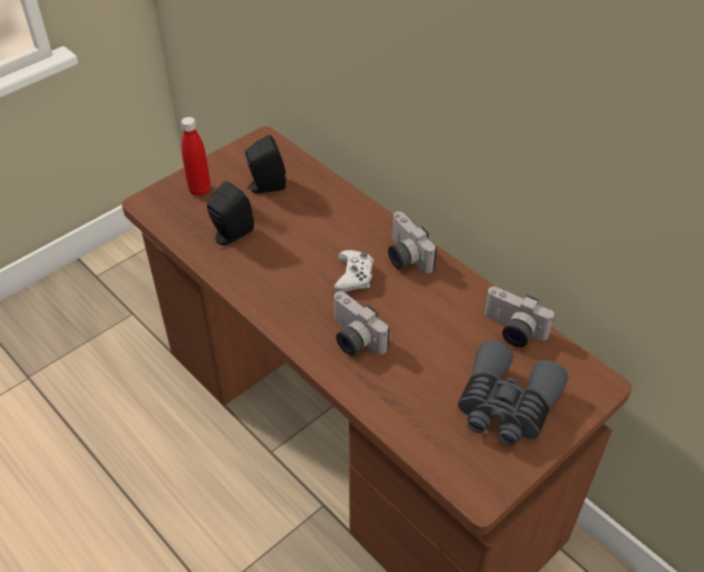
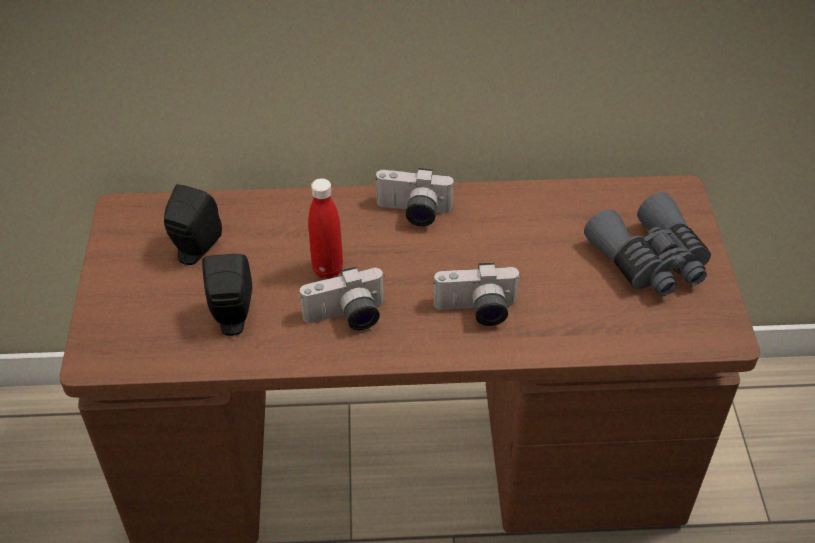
camera: 50 degrees left, 0 degrees up
(199, 190) = (131, 304): red bottle -> red bottle (327, 269)
(354, 276) = (398, 261): white game controller -> none
(511, 331) = (574, 204): camera -> camera (347, 318)

